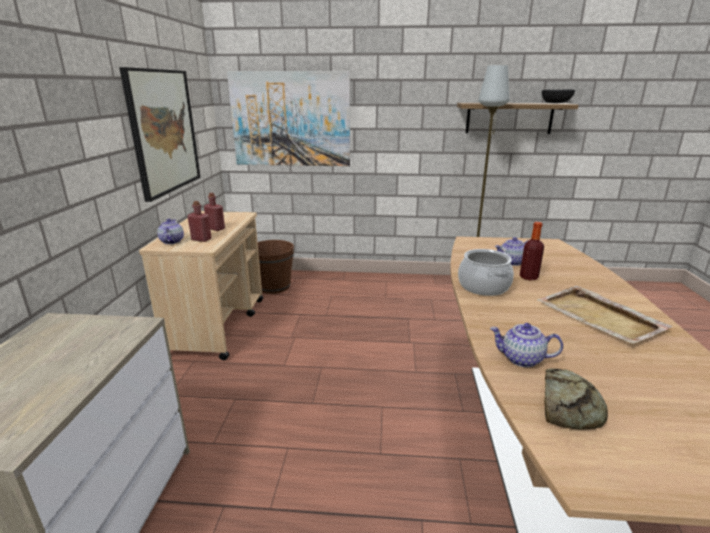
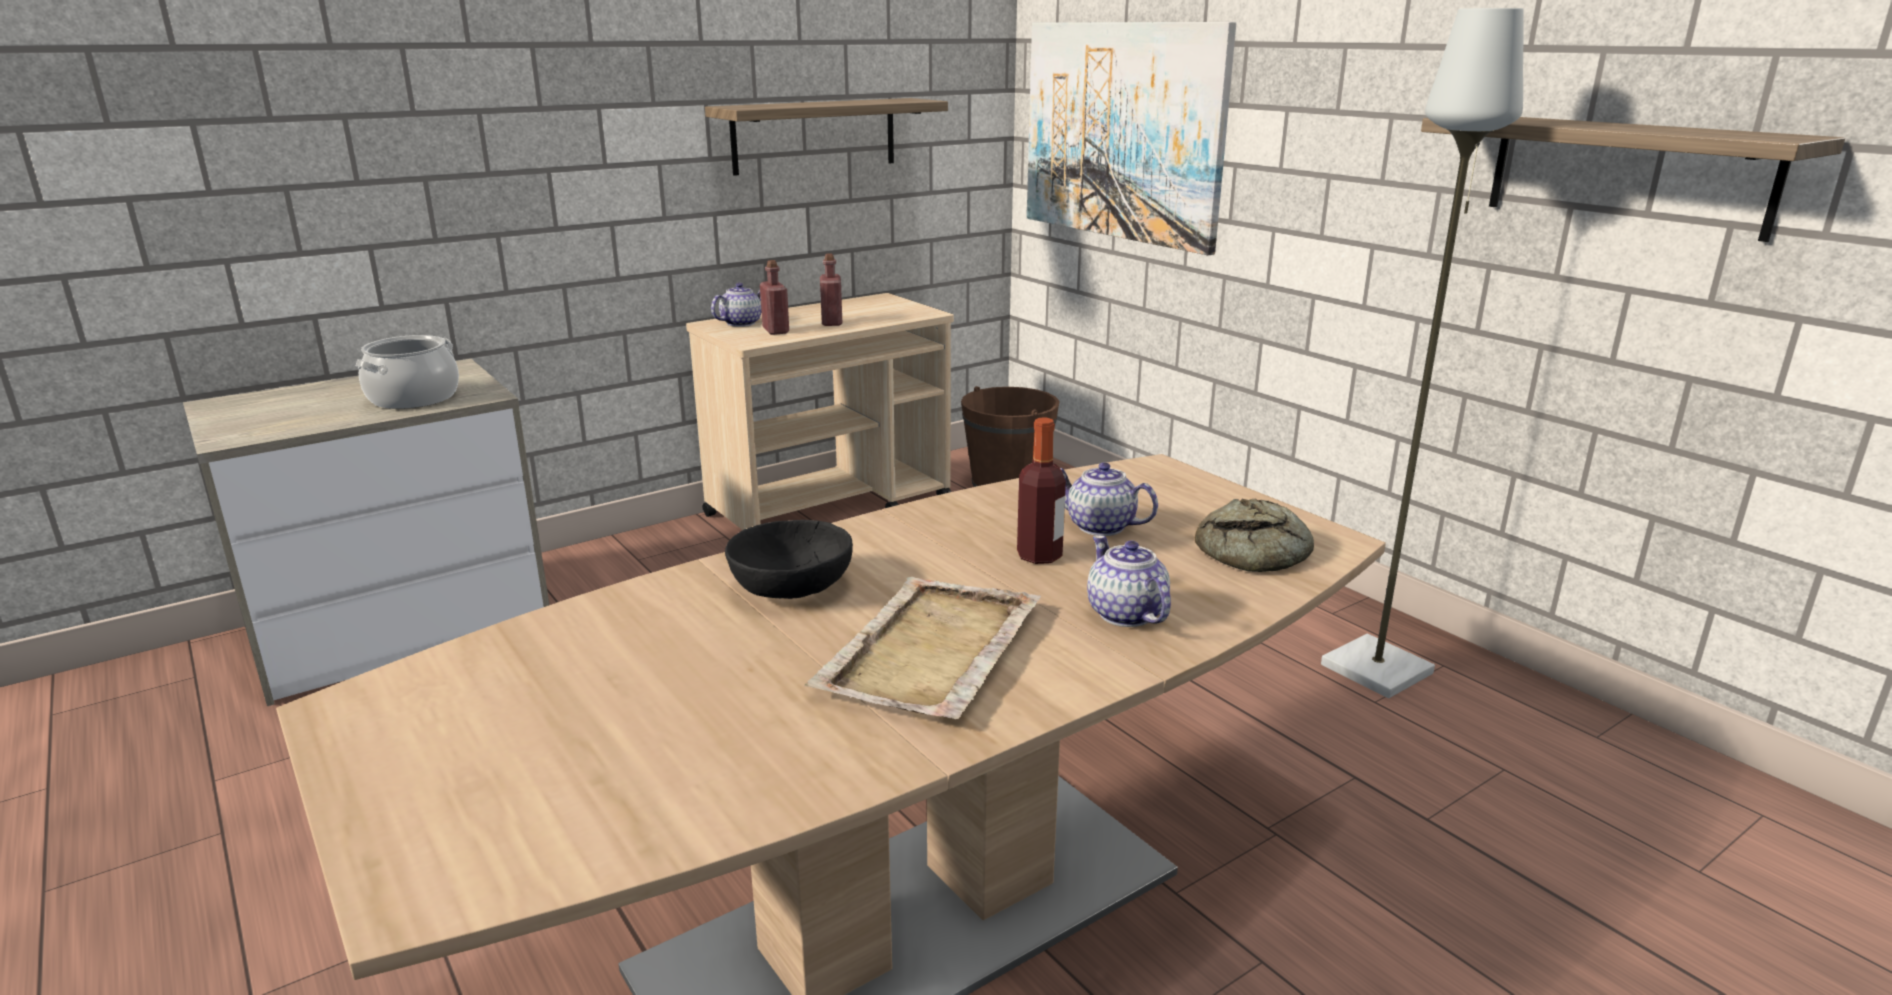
camera: 50 degrees right, 0 degrees up
(164, 131) = (814, 135): picture -> shelf
(484, 286) = (917, 530): cooking pot -> cooking pot (414, 398)
(521, 359) = (649, 612): teapot -> teapot (1124, 614)
(555, 103) = (1759, 135): black bowl -> black bowl (790, 587)
(568, 405) = (530, 670): bread -> bread (1257, 552)

